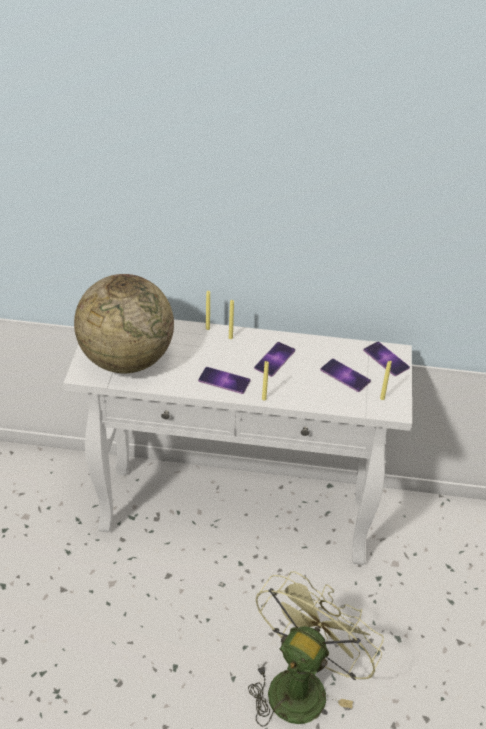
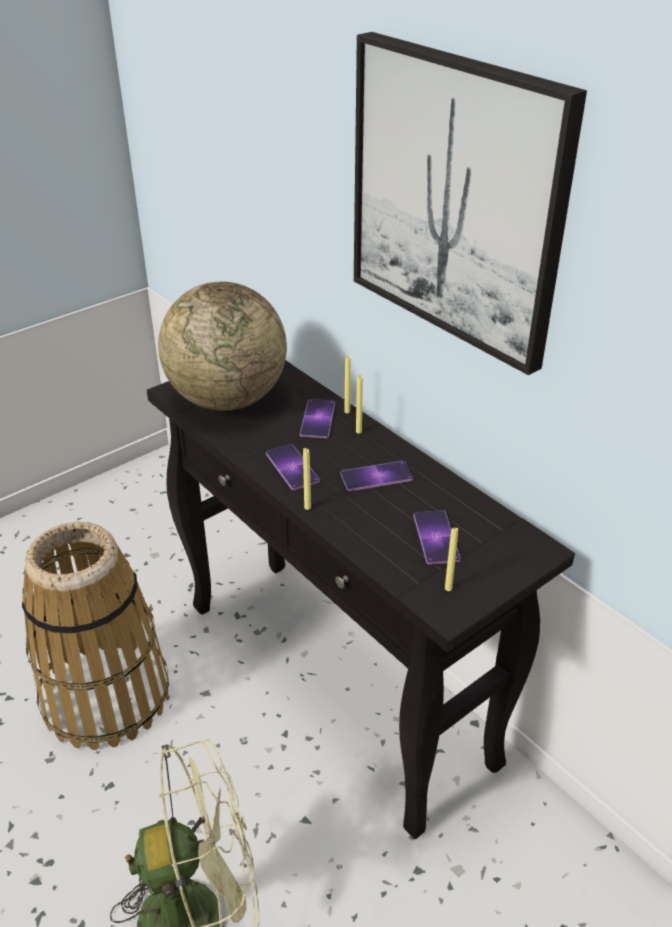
camera: 45 degrees right, 5 degrees down
(108, 623) = (107, 696): none -> basket
(238, 514) = (339, 683): white console table -> black console table
(293, 169) = (456, 200): none -> picture
(386, 359) = (516, 549): phone -> phone (318, 419)

